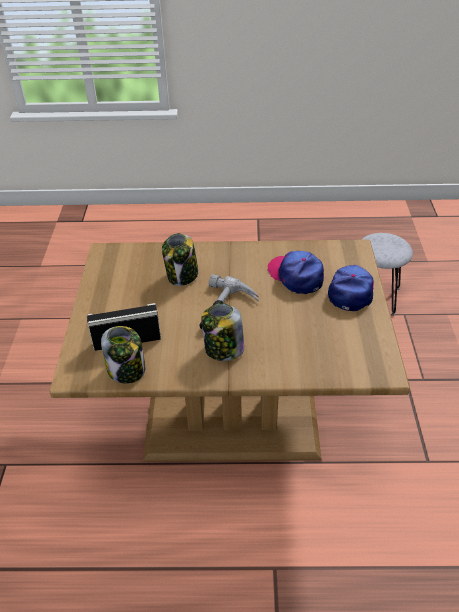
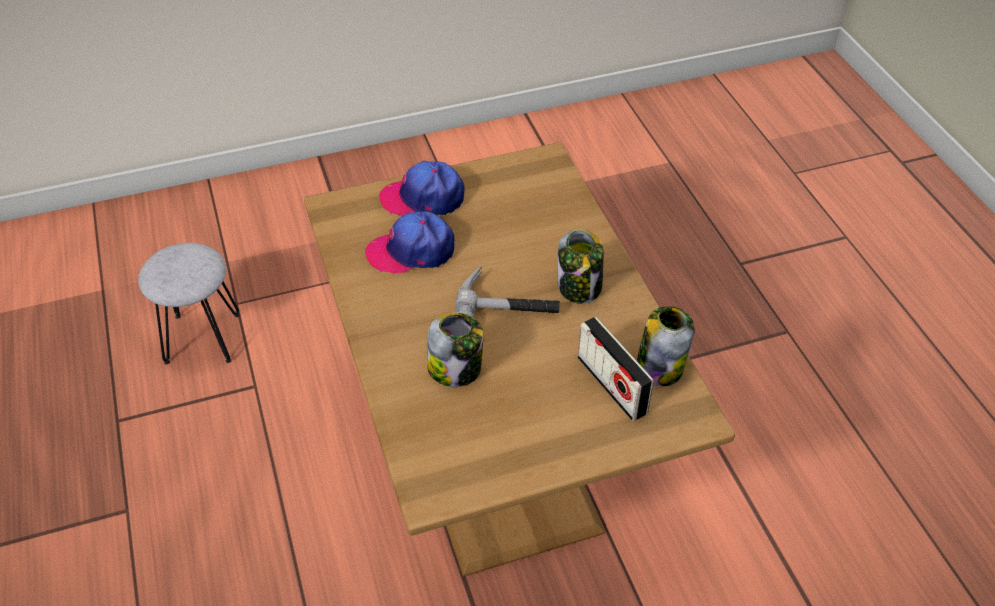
camera: 110 degrees left, 5 degrees up
(296, 276) = (411, 251): cap -> cap turned 45 degrees clockwise

